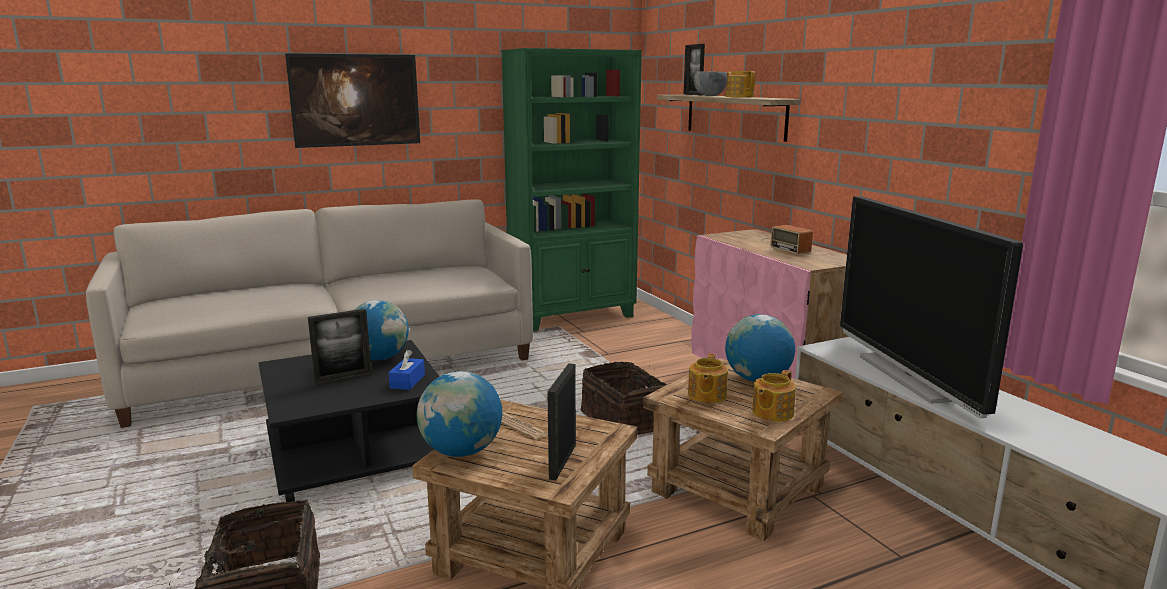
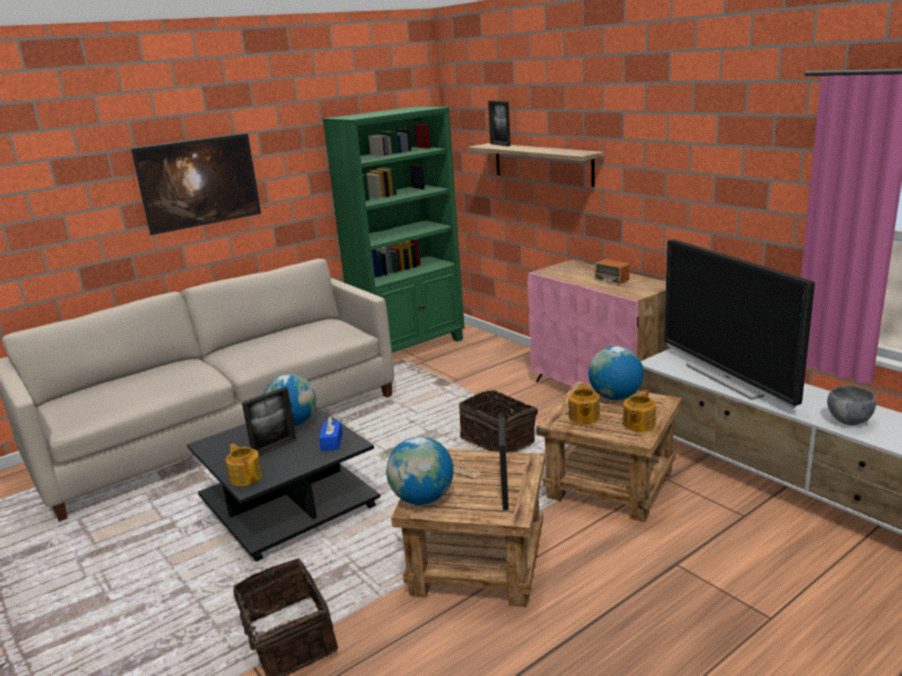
camera: 10 degrees left, 5 degrees up
(709, 95) = (518, 147): grey bowl -> grey bowl (848, 421)
(739, 97) = (548, 150): teapot -> teapot (246, 477)

